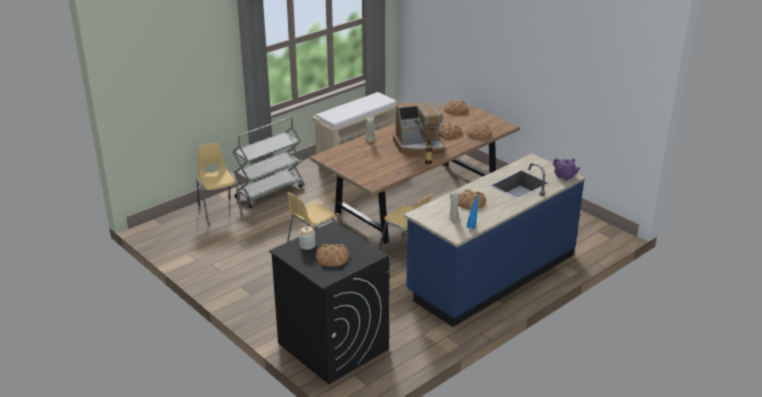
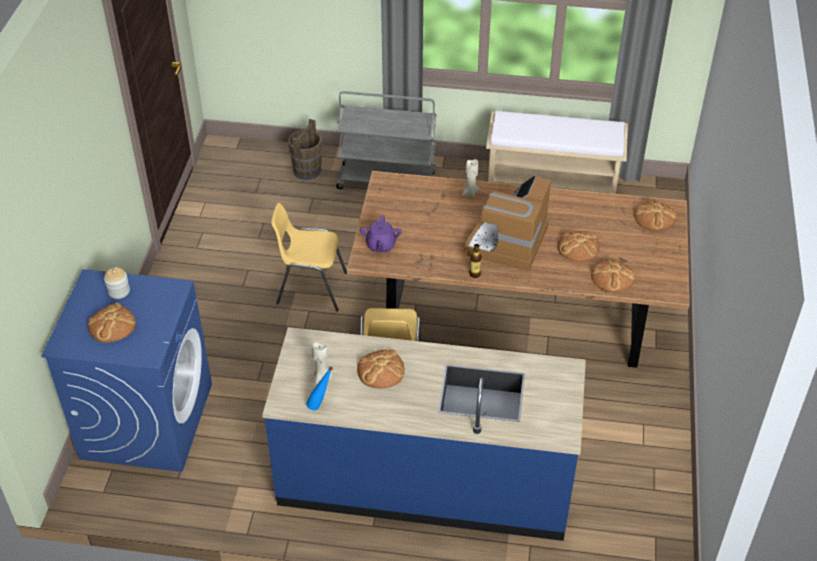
camera: 50 degrees right, 15 degrees up
(219, 210) = (307, 170): yellow chair -> brown bucket
(332, 346) = (147, 420): black washing machine -> blue washing machine
(419, 146) = (508, 242): coffee machine -> coffee machine turned 75 degrees clockwise
(565, 176) = (556, 428): purple teapot -> purple teapot (381, 245)

